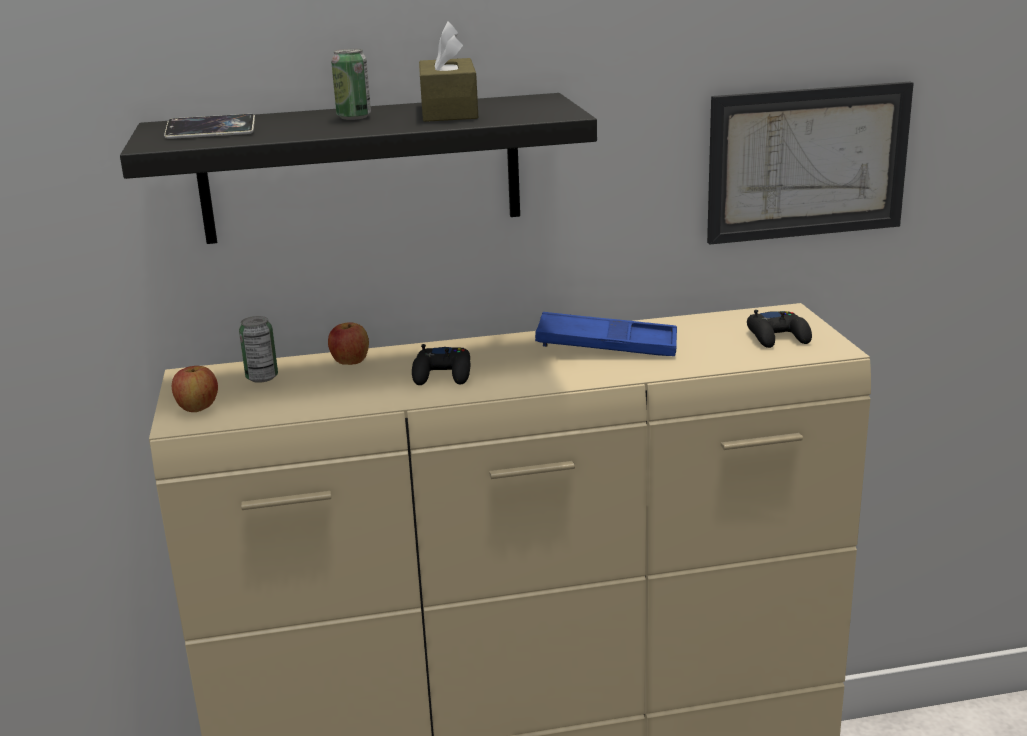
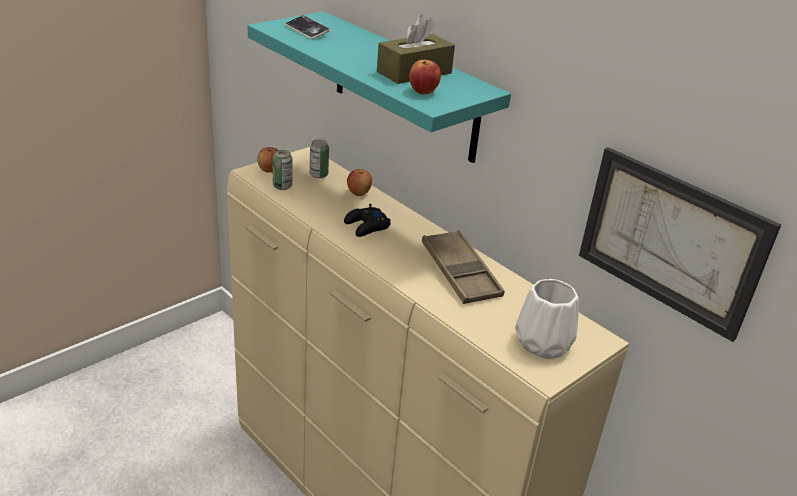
camera: 55 degrees right, 10 degrees up
(354, 117) = (374, 53): can -> can (282, 186)
(361, 169) = (404, 86): black shelf -> turquoise shelf
(517, 113) = (423, 92): none -> apple
(607, 345) = (460, 273): blue tray -> brown tray
(778, 337) = (544, 344): black game controller -> white vase

